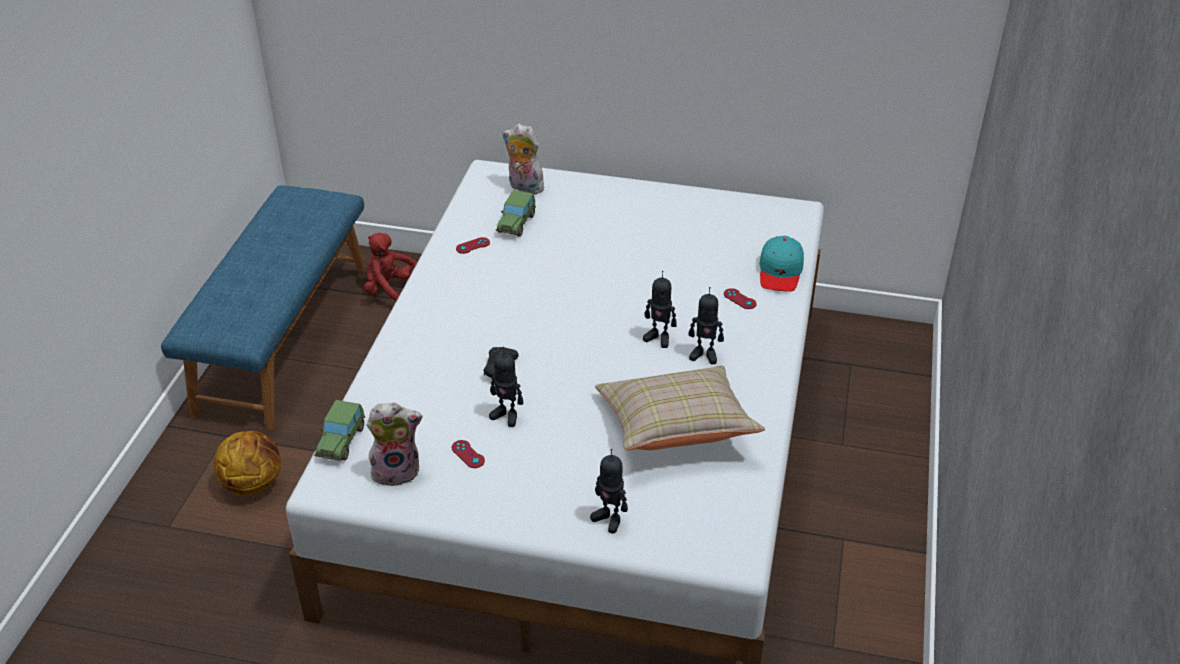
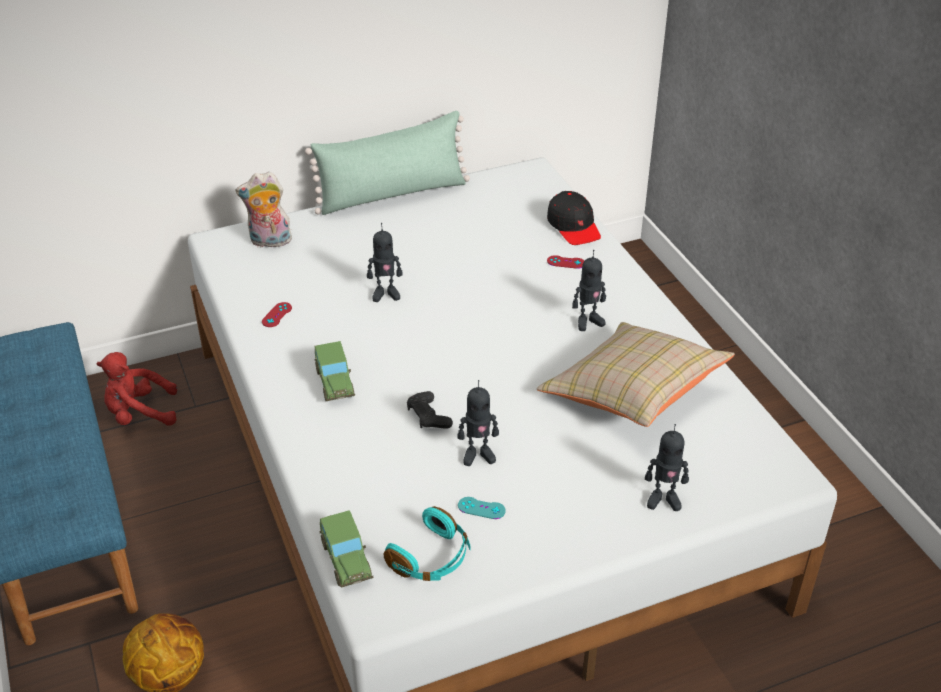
camera: 35 degrees left, 0 degrees up
(397, 470) = (431, 558): plush toy -> turquoise headphones
(468, 454) = (481, 508): red game controller -> turquoise game controller
(516, 223) = (298, 277): toy car -> toy car (334, 383)
(656, 186) = (392, 194): none -> green pillow
(659, 338) = (536, 324): toy robot -> toy robot (385, 294)
(780, 272) = (573, 226): turquoise cap -> black cap

